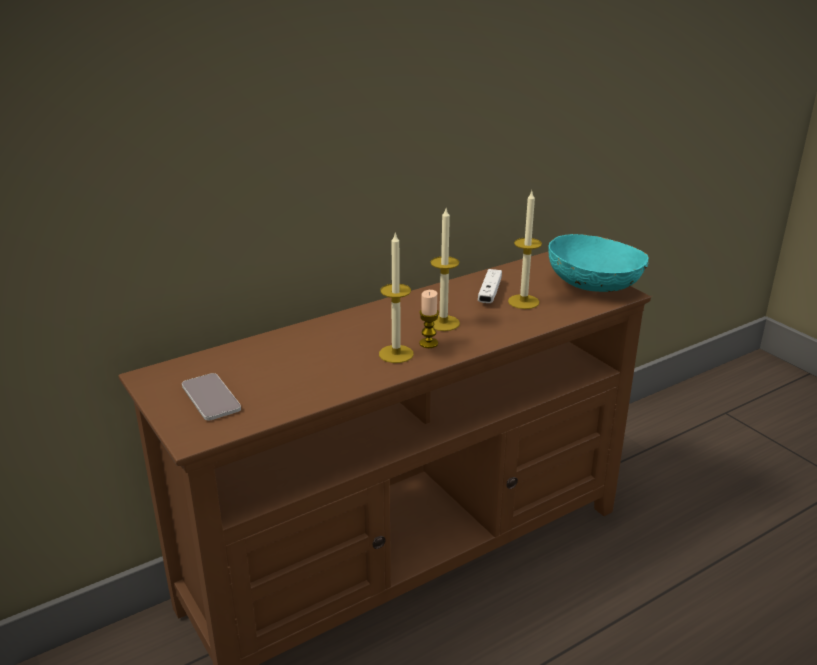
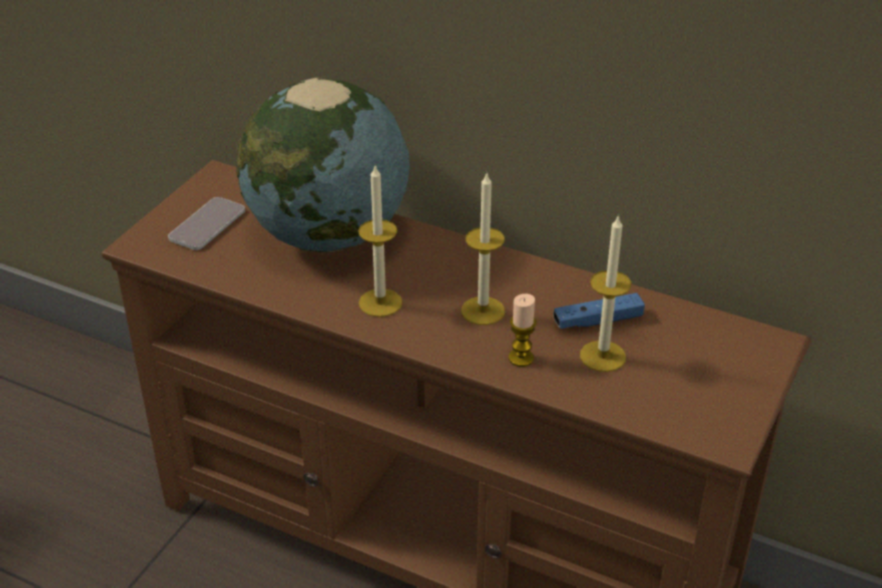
camera: 60 degrees right, 10 degrees up
(294, 352) = (328, 236): none -> globe
(428, 343) = (424, 317): candle -> candle (521, 358)
(489, 293) = (598, 320): white game controller -> blue game controller
(594, 286) = (719, 406): turquoise bowl -> none

